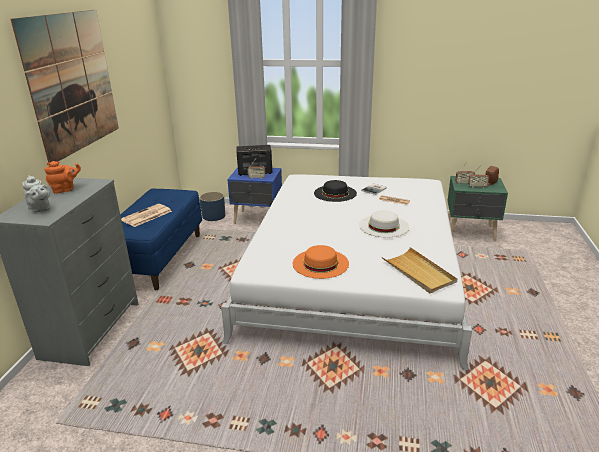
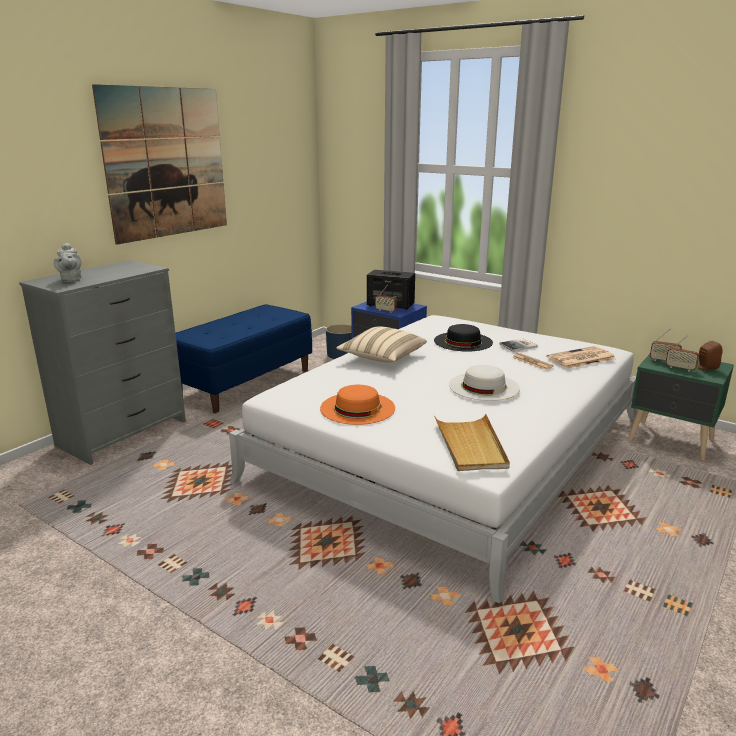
camera: 25 degrees right, 5 degrees down
(65, 190) = (115, 269): orange teapot -> none
(146, 216) = (231, 327): newspaper -> newspaper (580, 358)
(294, 218) = (382, 358): none -> beige pillow

